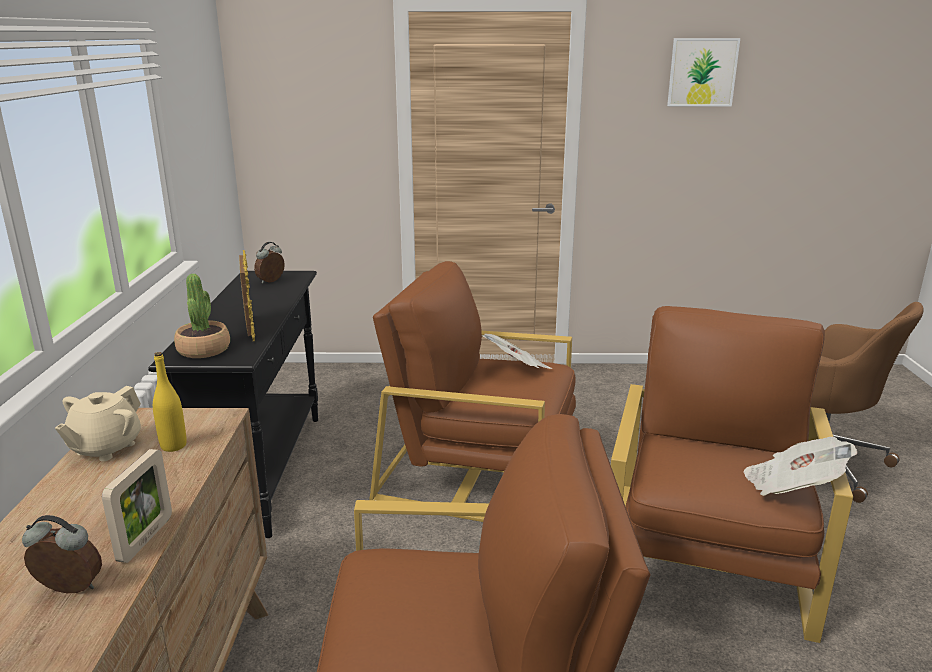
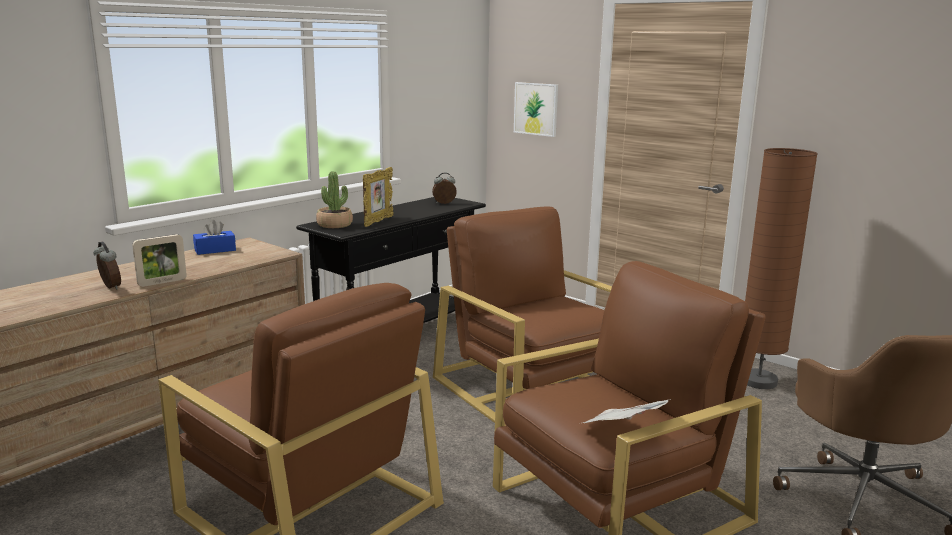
camera: 40 degrees right, 5 degrees down
(105, 448) = (215, 250): beige teapot -> blue tissue box
(173, 446) = (240, 257): yellow bottle -> none
(516, 368) = (567, 305): newspaper -> none
(628, 385) = (758, 381): none -> brown floor lamp
(702, 72) = (889, 63): picture -> picture (536, 109)

